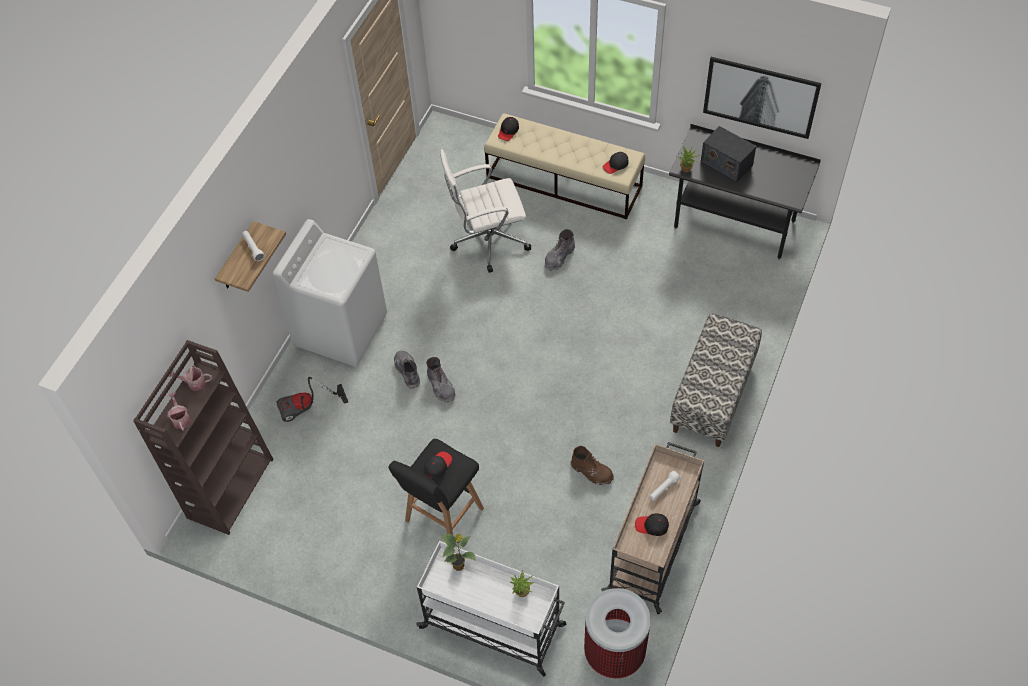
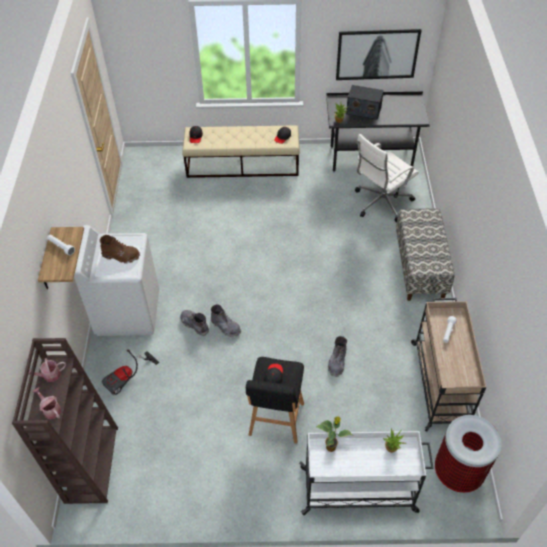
camera: 25 degrees left, 5 degrees down
(487, 240) = (208, 217): white office chair -> white office chair (381, 203)
(559, 257) = (265, 213): grey boot -> grey boot (337, 362)
(592, 472) = (368, 348): brown boot -> brown boot (121, 256)
(652, 526) = (456, 361): black cap -> none

